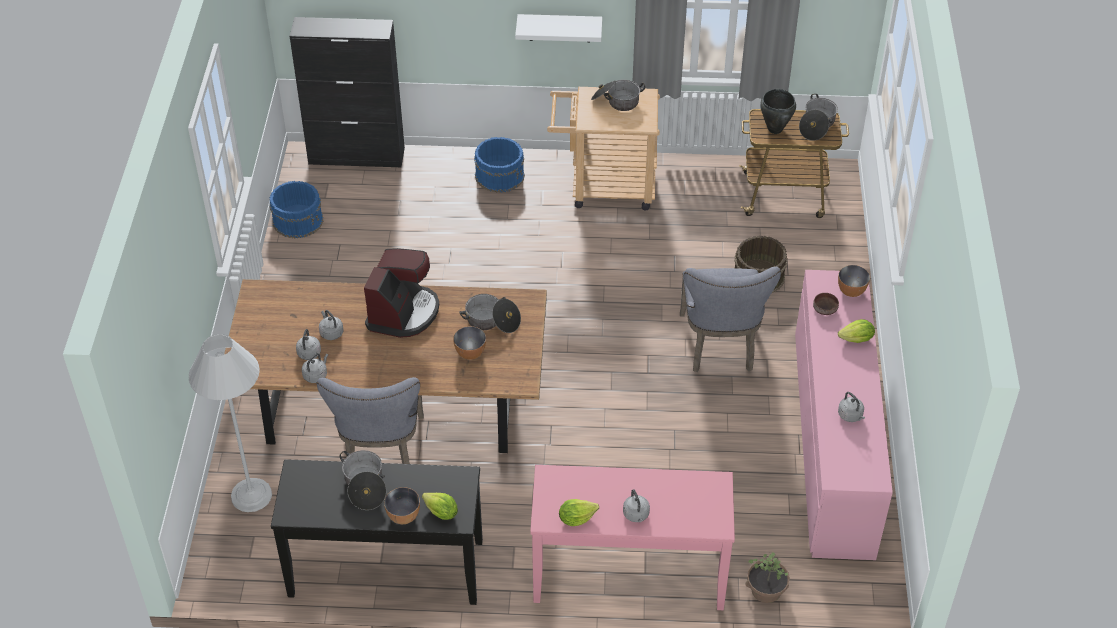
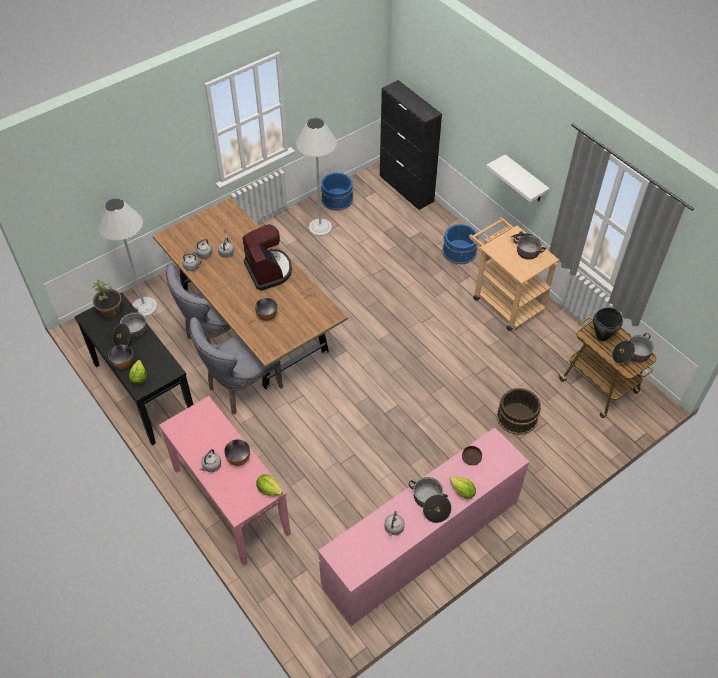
camera: 50 degrees right, 5 degrees up
(324, 262) = (320, 227): none -> white floor lamp
(403, 313) = (269, 270): coffee machine -> coffee machine turned 90 degrees counterclockwise
(492, 321) = (299, 310): cooking pot -> cooking pot (430, 503)
(576, 518) = (185, 439): lettuce -> lettuce (269, 489)
(720, 346) = (440, 435): grey chair -> grey chair (240, 388)
(766, 590) = (277, 579): potted plant -> potted plant (110, 309)
(851, 291) = (501, 463): bowl -> bowl (238, 459)

